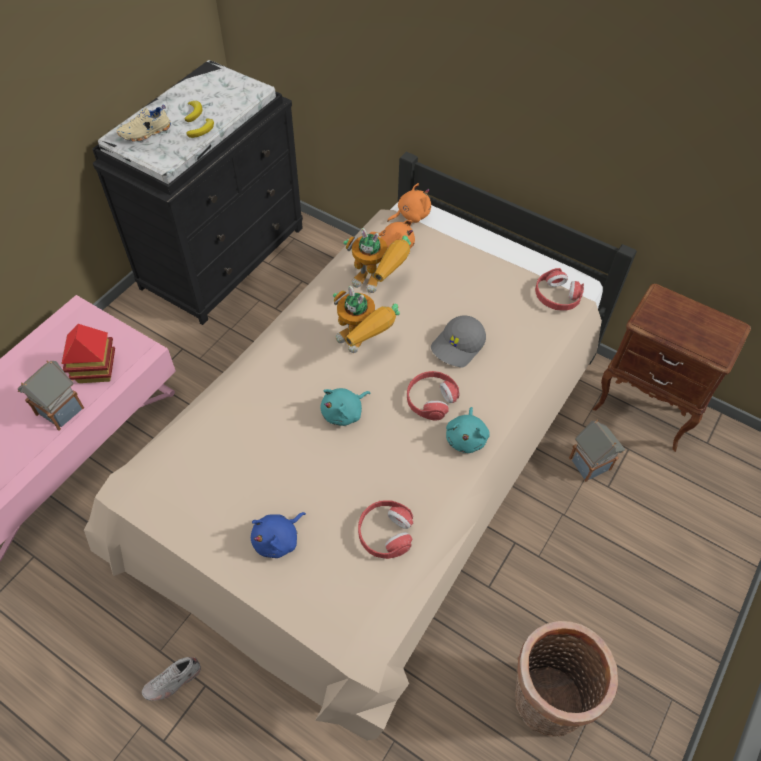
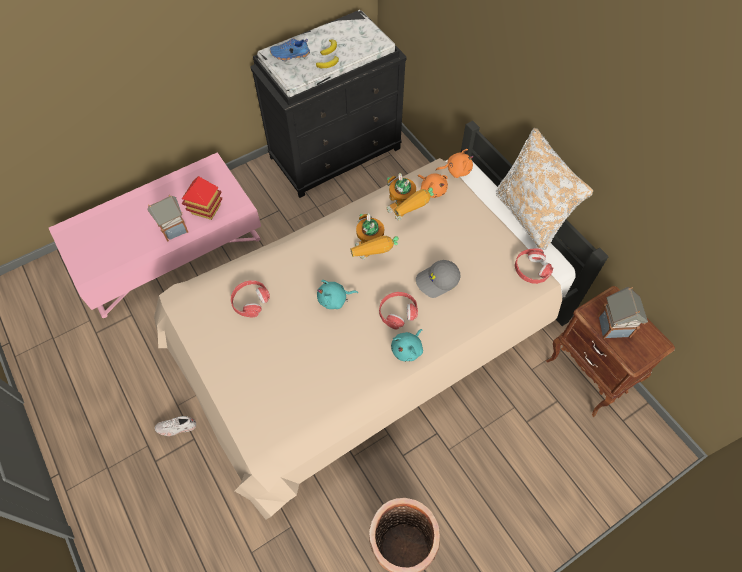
camera: 25 degrees right, 5 degrees up
(146, 133) = (290, 55): beige shoe -> blue shoe
(278, 540) = (250, 368): blue plush toy -> none
(385, 533) = (319, 392): red headphones -> red headphones (250, 301)
(521, 242) = (528, 218): none -> white pillow
(590, 464) = (522, 400): toy house -> toy house (614, 327)

